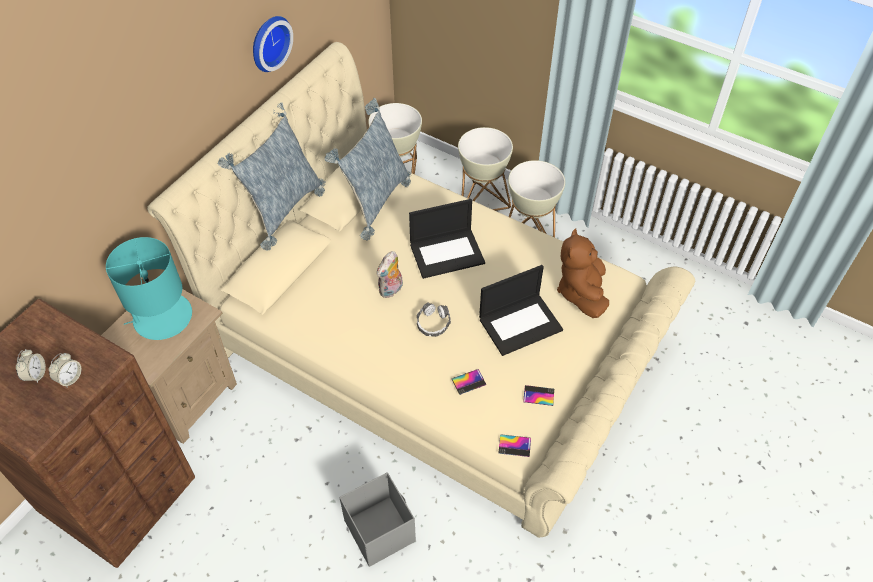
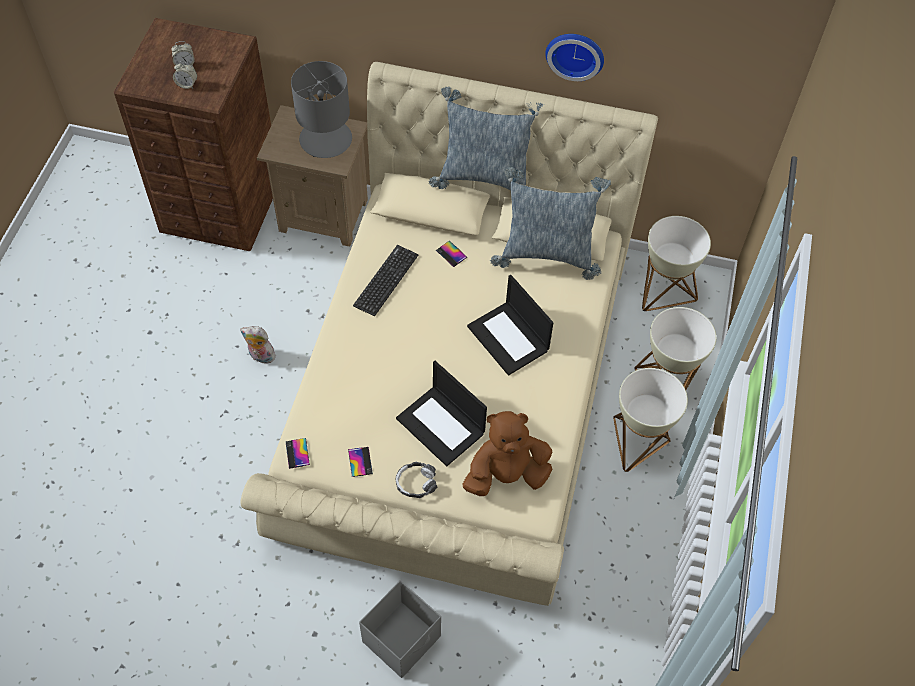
camera: 70 degrees right, 5 degrees up
(162, 317) = (325, 139): turquoise table lamp -> grey table lamp
(344, 326) = (386, 280): none -> keyboard
(379, 530) = (238, 402): grey storage box -> grey storage box (402, 639)
(391, 290) = (443, 305): plush toy -> plush toy (260, 357)
(433, 323) = (414, 350): headphones -> headphones (416, 483)
(469, 382) = (355, 397): phone -> phone (451, 254)

